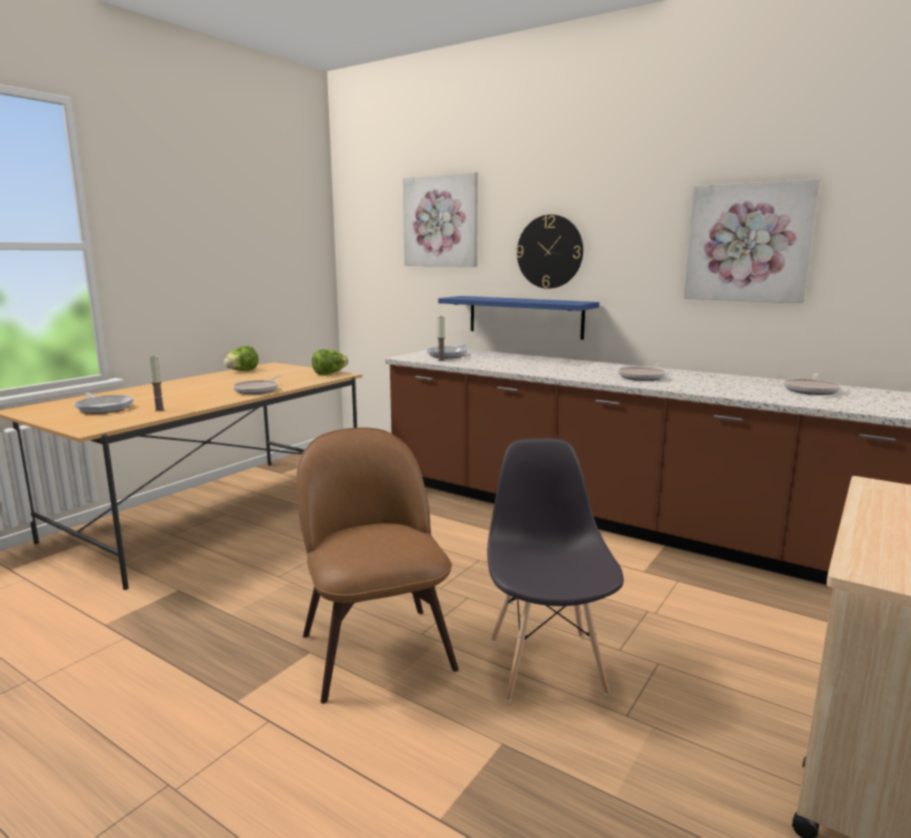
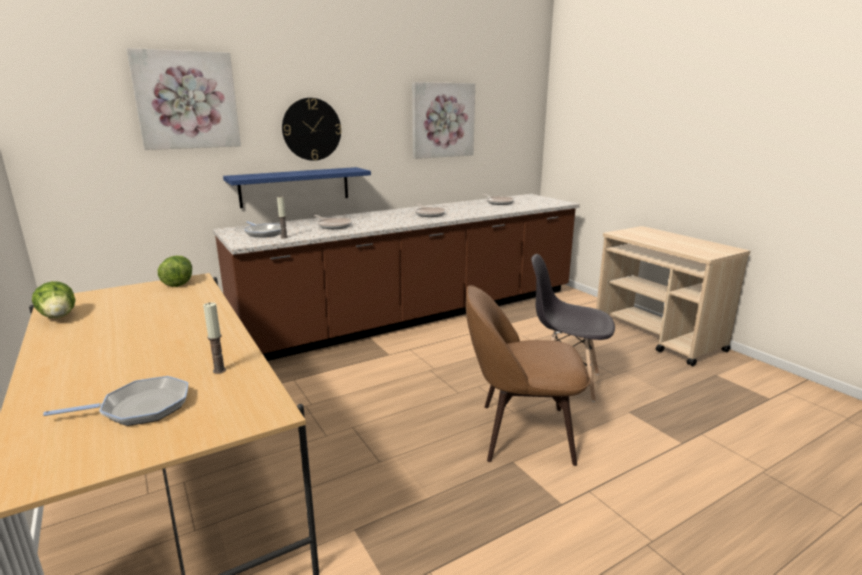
camera: 65 degrees left, 5 degrees up
(258, 390) = (201, 317): frying pan -> frying pan (333, 226)

